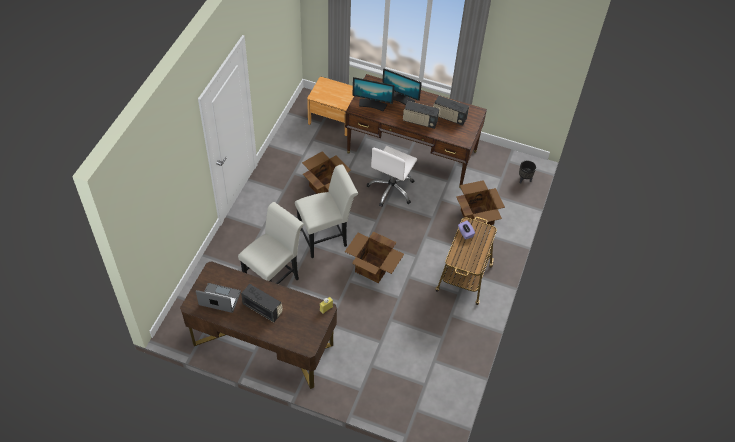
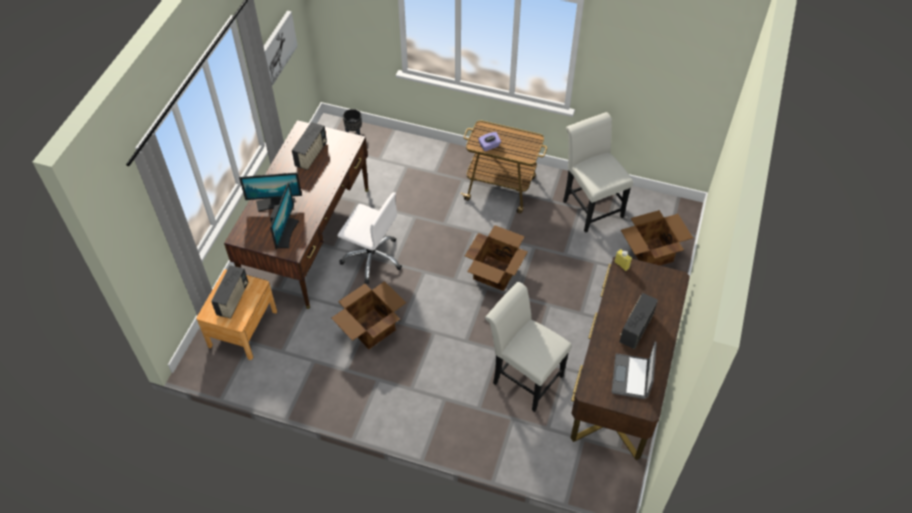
camera: 90 degrees left, 0 degrees up
(326, 237) = (453, 324): white chair -> white chair (590, 206)
(400, 98) = (275, 203): monitor -> monitor turned 60 degrees clockwise
(419, 122) = (318, 183): radio -> radio (233, 299)
(477, 216) = (411, 176): cardboard box -> cardboard box (650, 253)
(514, 61) = (277, 48): none -> picture

